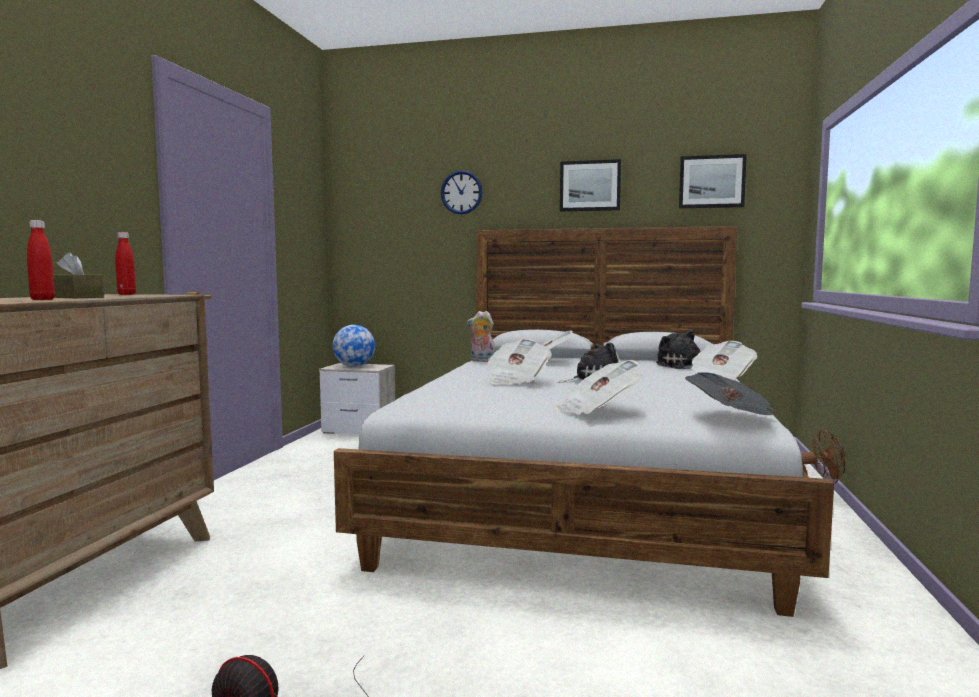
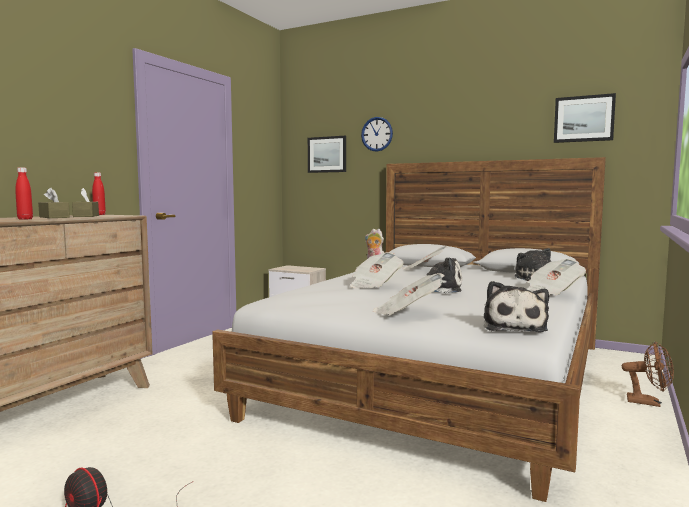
camera: 15 degrees right, 0 degrees up
(117, 296) = (86, 216): none -> brown tissue box
(354, 366) = (294, 268): globe -> none
(590, 186) = (478, 125): picture -> picture (327, 154)
(732, 418) = (514, 326): newspaper -> plush toy

